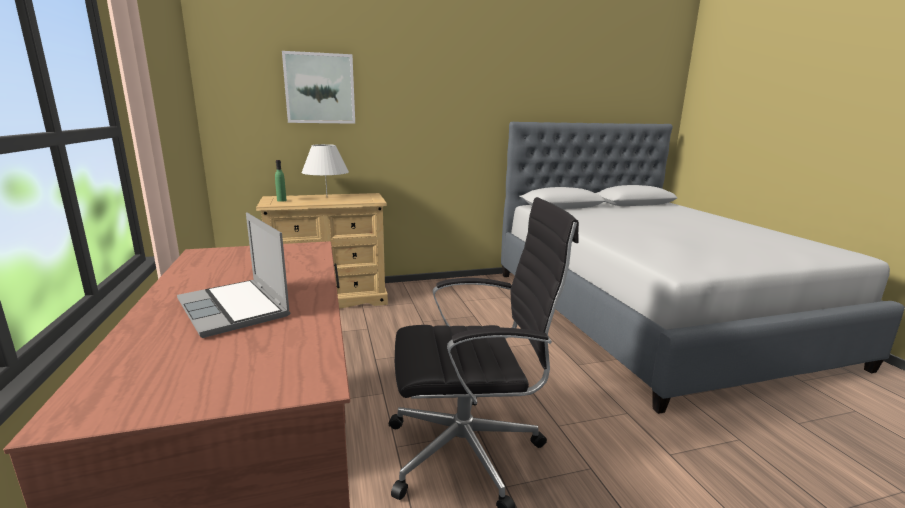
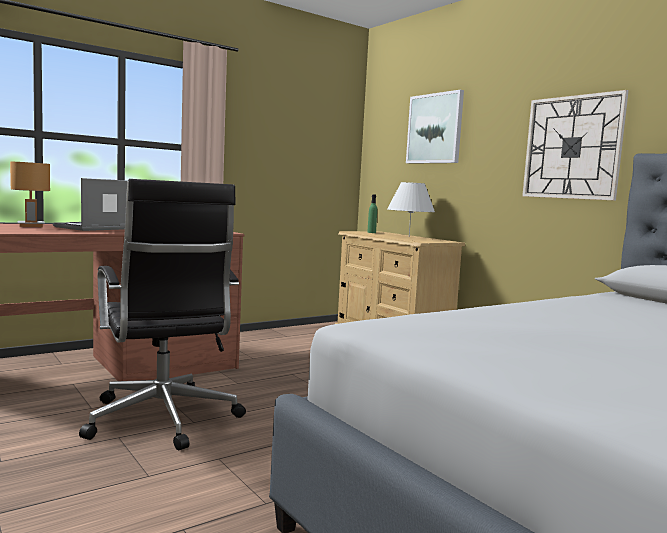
camera: 70 degrees right, 10 degrees down
(161, 360) = (31, 226): none -> brown table lamp
(460, 114) = (572, 147): none -> wall clock

